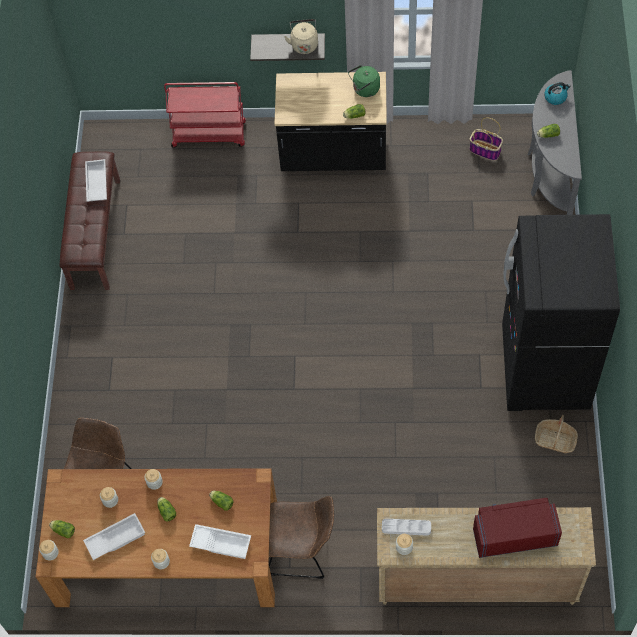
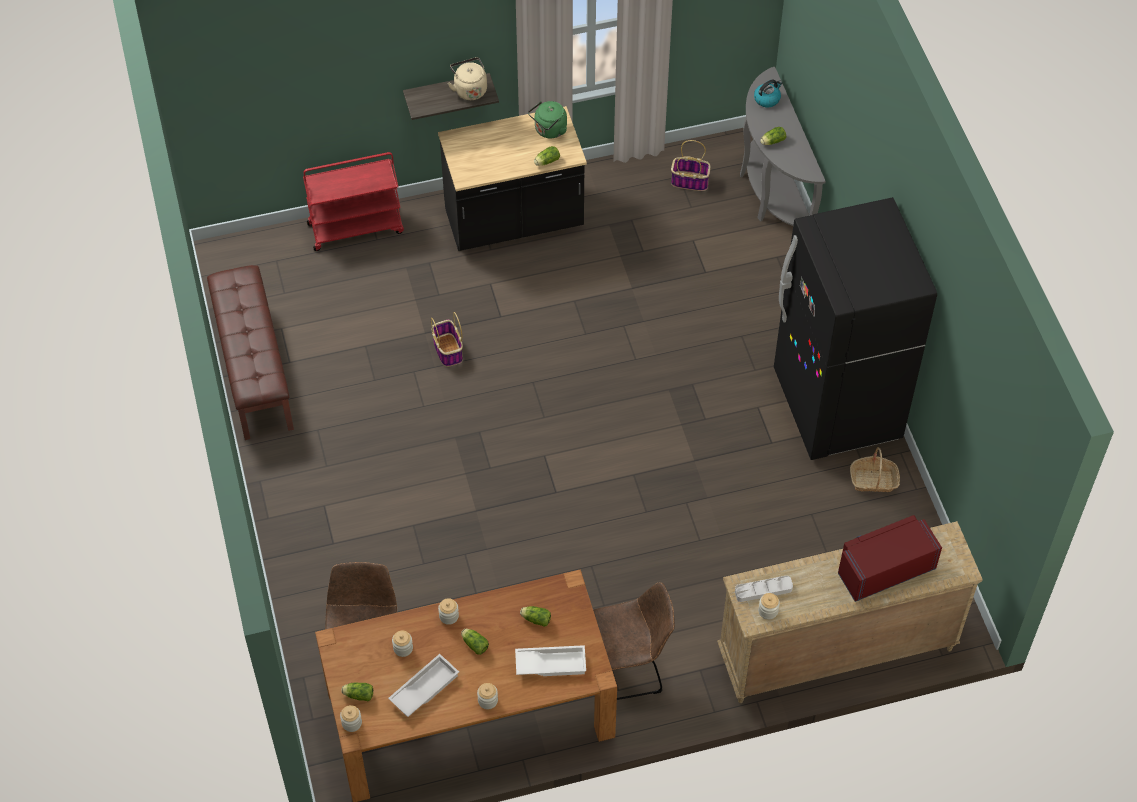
camera: 20 degrees left, 5 degrees down
(96, 183) = (250, 304): white tray -> none
(247, 251) = (447, 350): none -> basket

